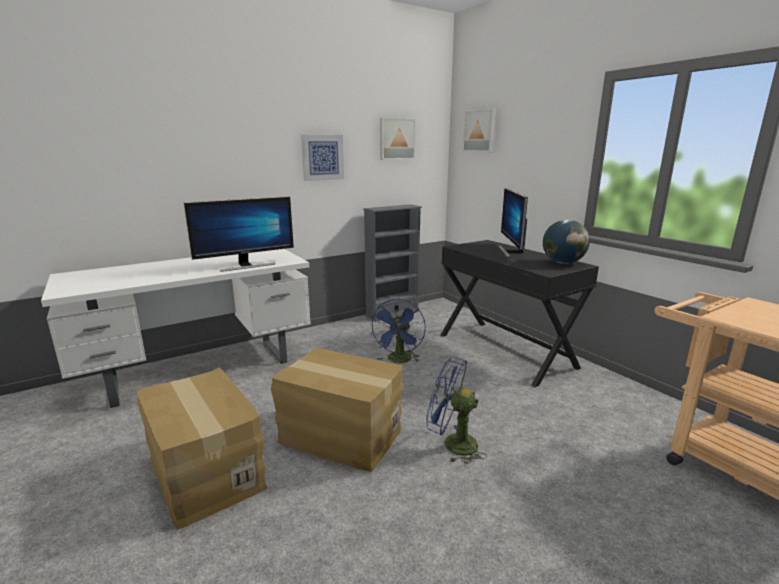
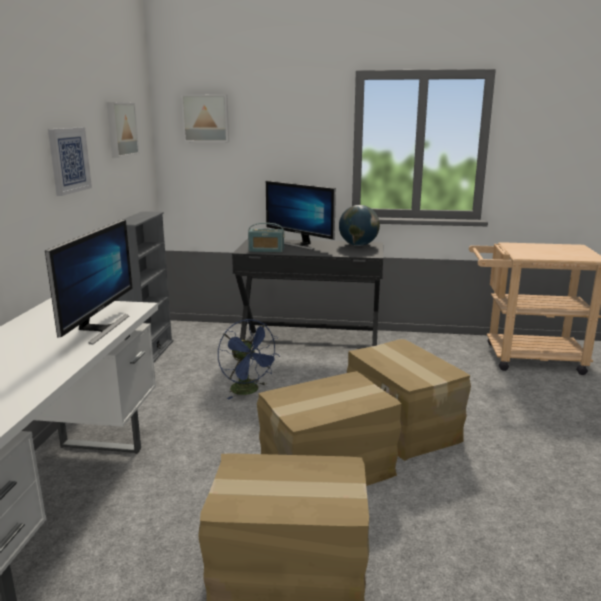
camera: 50 degrees left, 0 degrees up
(452, 444) = (403, 425): blue fan -> cardboard box
(471, 249) = (266, 250): none -> radio

